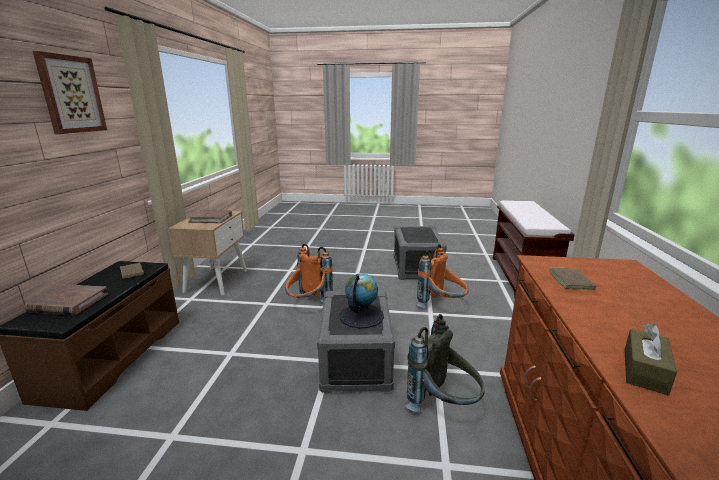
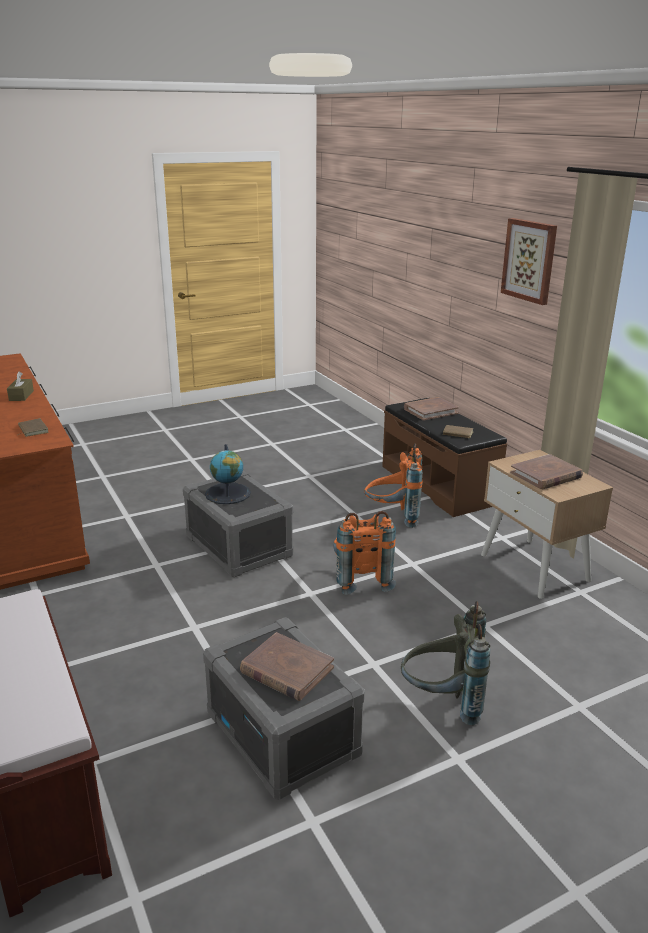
camera: 145 degrees right, 5 degrees up
(417, 233) = (286, 670): none -> brown book
(441, 306) = (183, 645): orange backpack -> orange backpack (393, 517)
(444, 406) = (138, 541): grey backpack -> grey backpack (442, 702)

